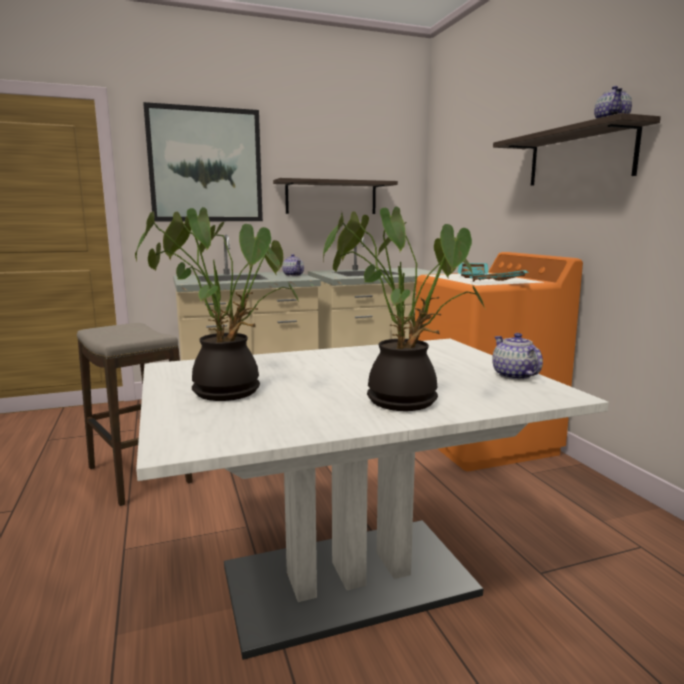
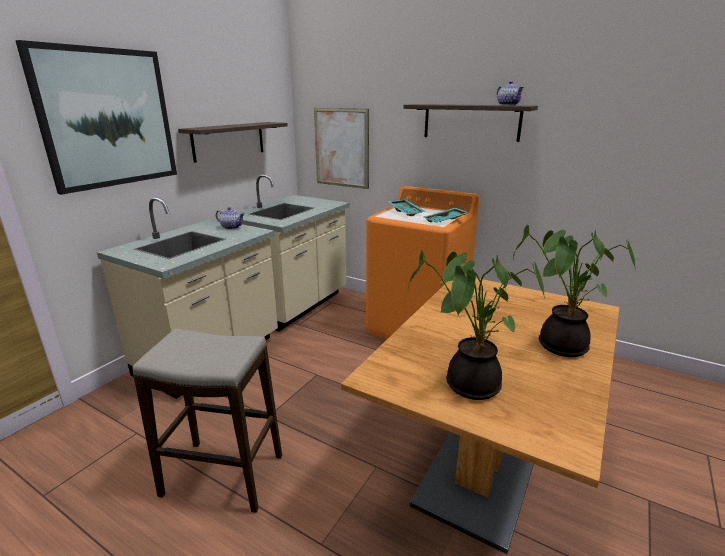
camera: 40 degrees left, 10 degrees up
(348, 581) = (483, 465): white dining table -> brown dining table
(458, 210) = (341, 148): none -> picture
(514, 375) = (554, 300): teapot -> none

